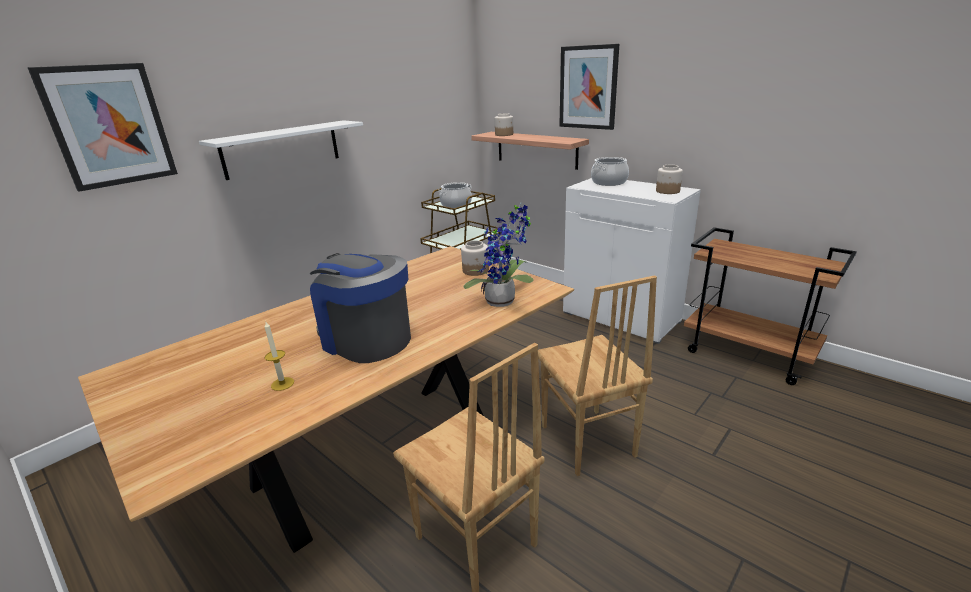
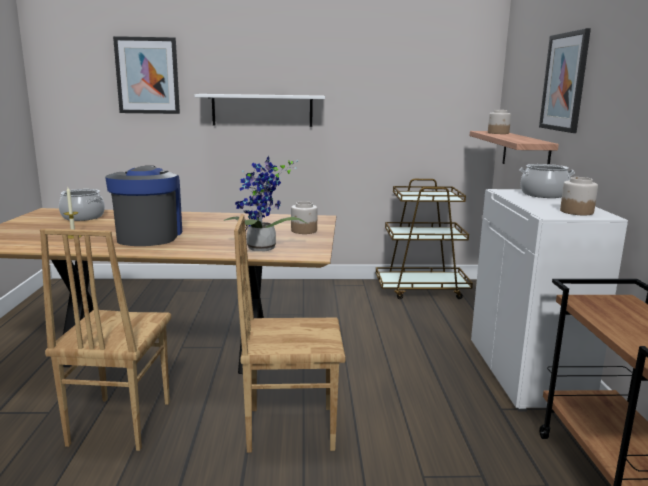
camera: 45 degrees right, 10 degrees down
(456, 205) = (421, 196): cooking pot -> cooking pot (82, 217)
(586, 442) = (290, 427): brown chair -> brown chair turned 60 degrees clockwise

